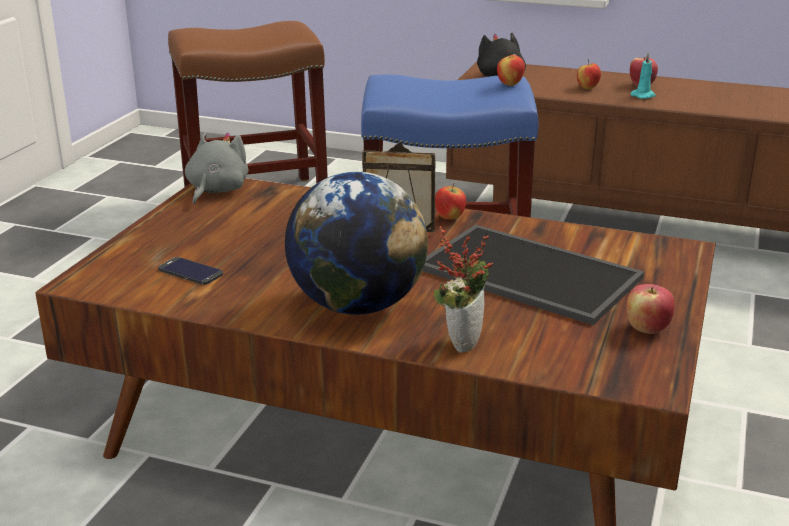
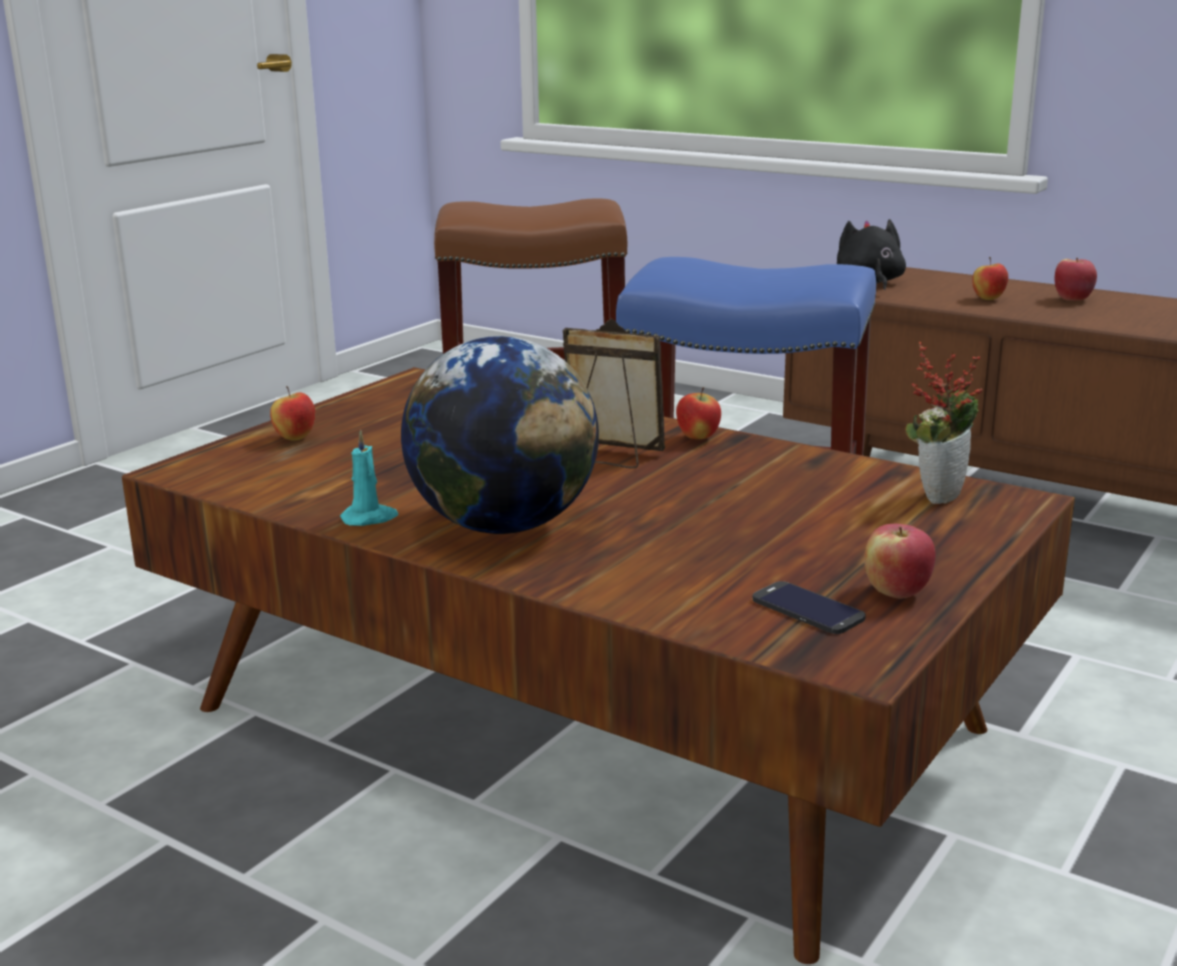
camera: 15 degrees right, 5 degrees down
(190, 271) = (318, 470): phone -> phone (808, 609)
(216, 190) = (413, 386): grey plush toy -> none
(461, 340) = (616, 579): potted plant -> potted plant (937, 493)
(510, 84) = (836, 272): apple -> apple (295, 438)
(525, 274) = (760, 510): tray -> none
(644, 96) = (1067, 311): turquoise candle -> turquoise candle (370, 518)

